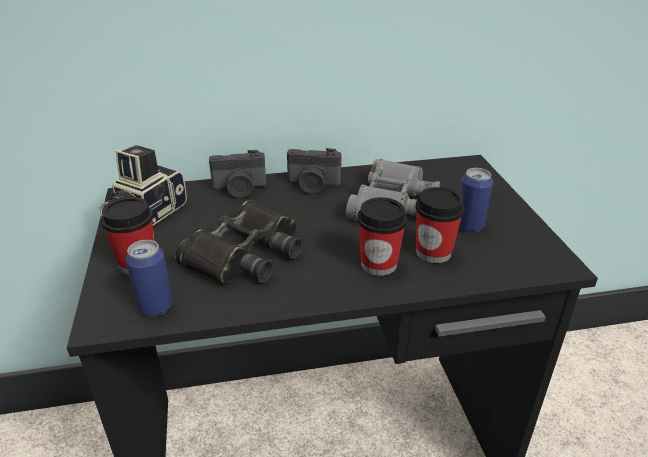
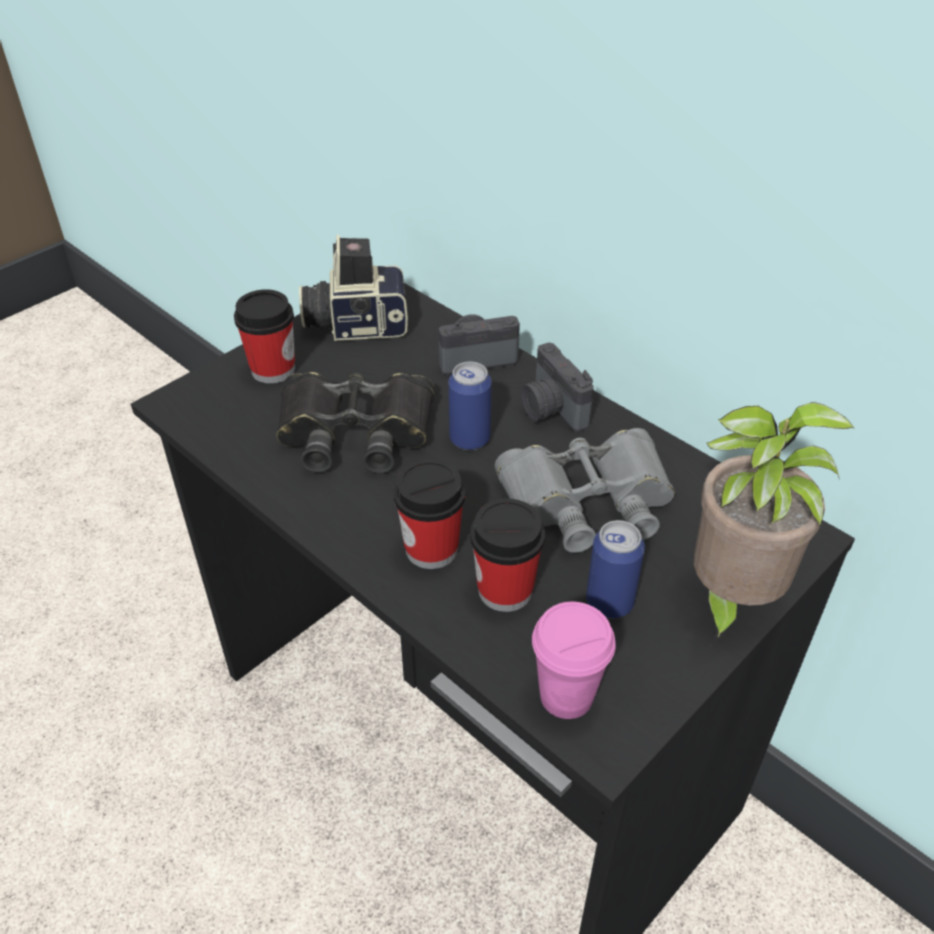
camera: 55 degrees right, 10 degrees up
(156, 306) = (219, 421): can -> can (469, 439)
(239, 189) = (476, 358): camera -> camera turned 120 degrees clockwise
(493, 195) = (730, 600): none -> potted plant
(523, 263) = (566, 696): none -> pink cup

